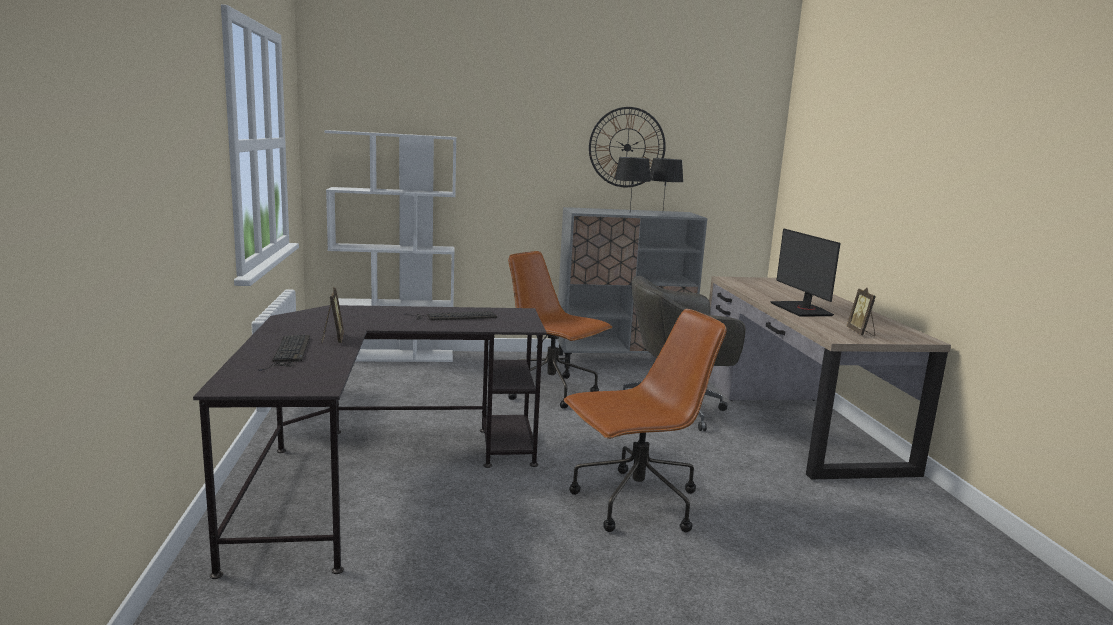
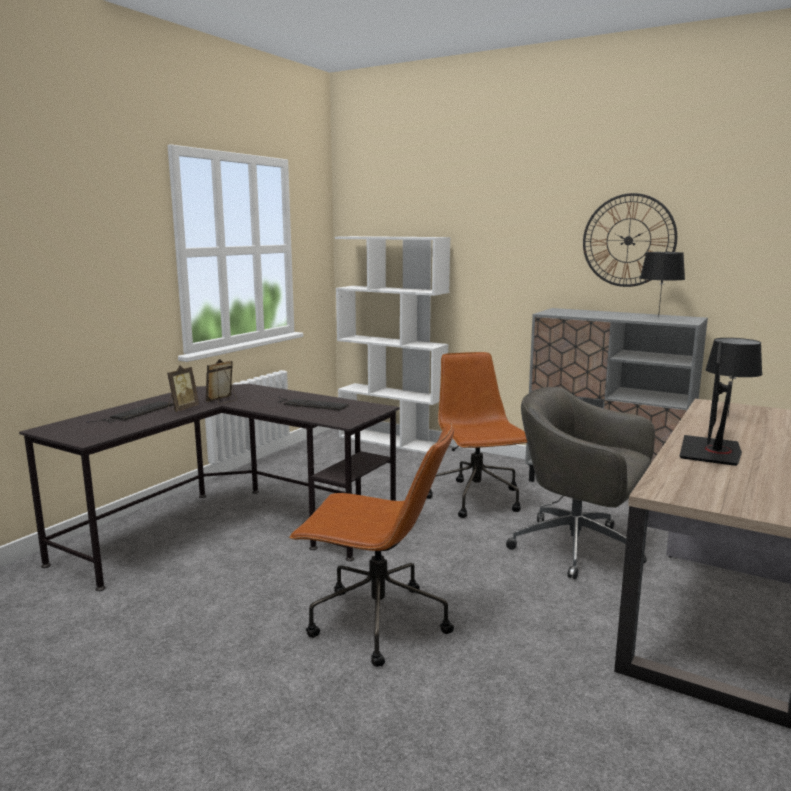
camera: 40 degrees right, 0 degrees up
(630, 213) = (608, 316): black table lamp -> black table lamp (728, 416)
(861, 333) = (717, 492): picture frame -> picture frame (222, 401)

